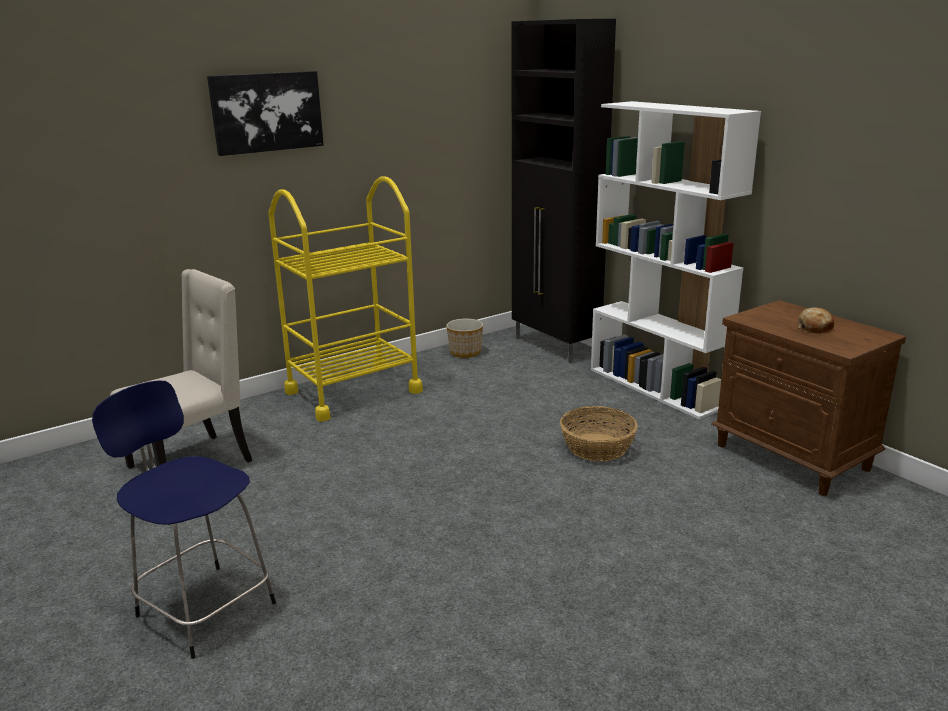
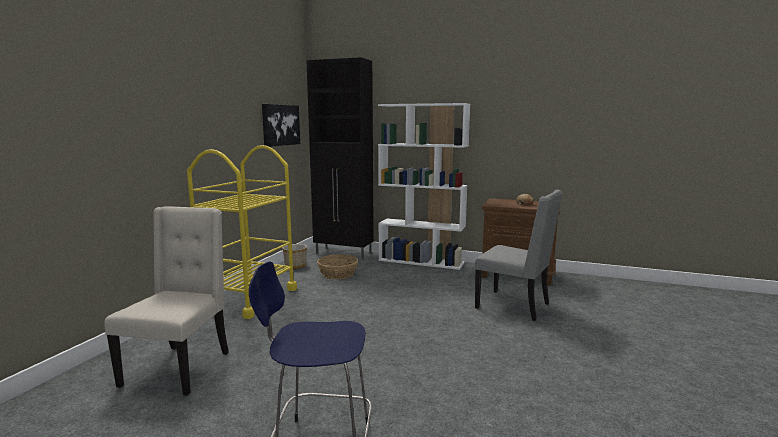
camera: 35 degrees left, 10 degrees down
(267, 112) = (180, 97): picture -> picture (280, 125)
(598, 447) = (432, 291): basket -> basket (338, 274)
(693, 514) = (514, 306): none -> grey chair

